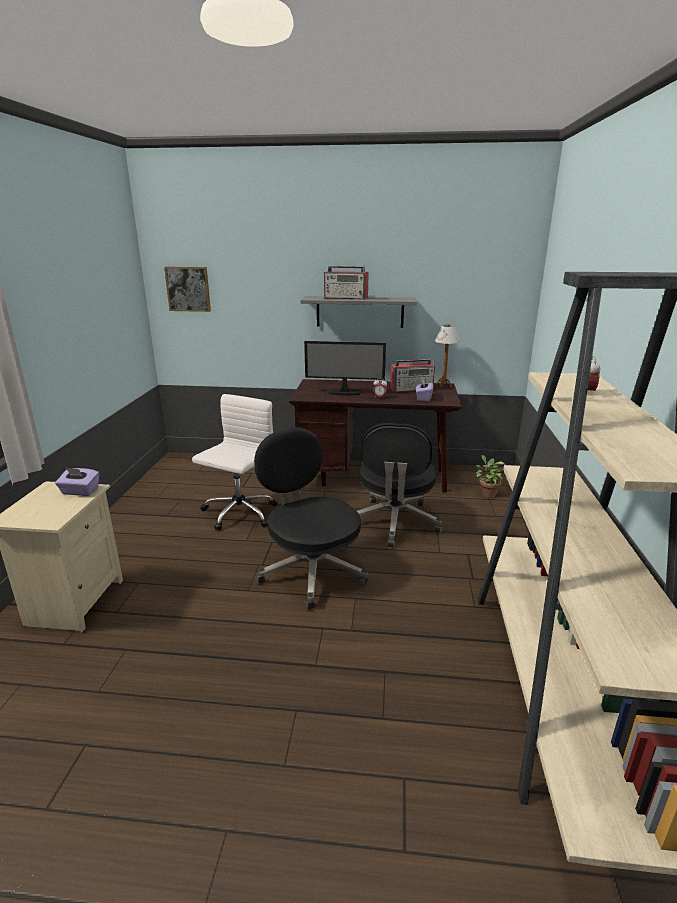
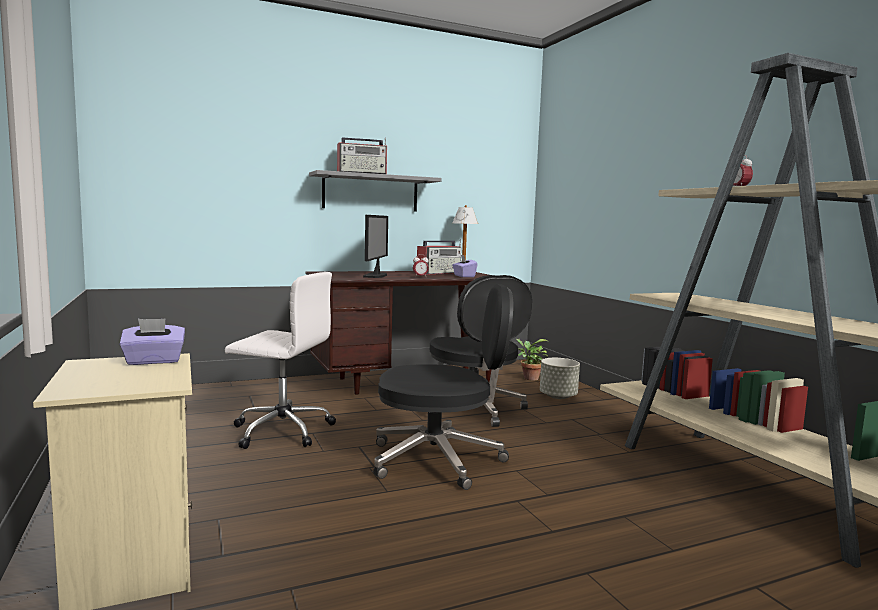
camera: 30 degrees left, 15 degrees down
(188, 289) = (149, 155): picture -> none
(238, 513) = (281, 430): white office chair -> white office chair turned 105 degrees clockwise
(311, 571) = (439, 460): black office chair -> black office chair turned 150 degrees clockwise
(344, 393) = (376, 276): monitor -> monitor turned 60 degrees counterclockwise
(488, 523) = (558, 396): none -> grey planter

